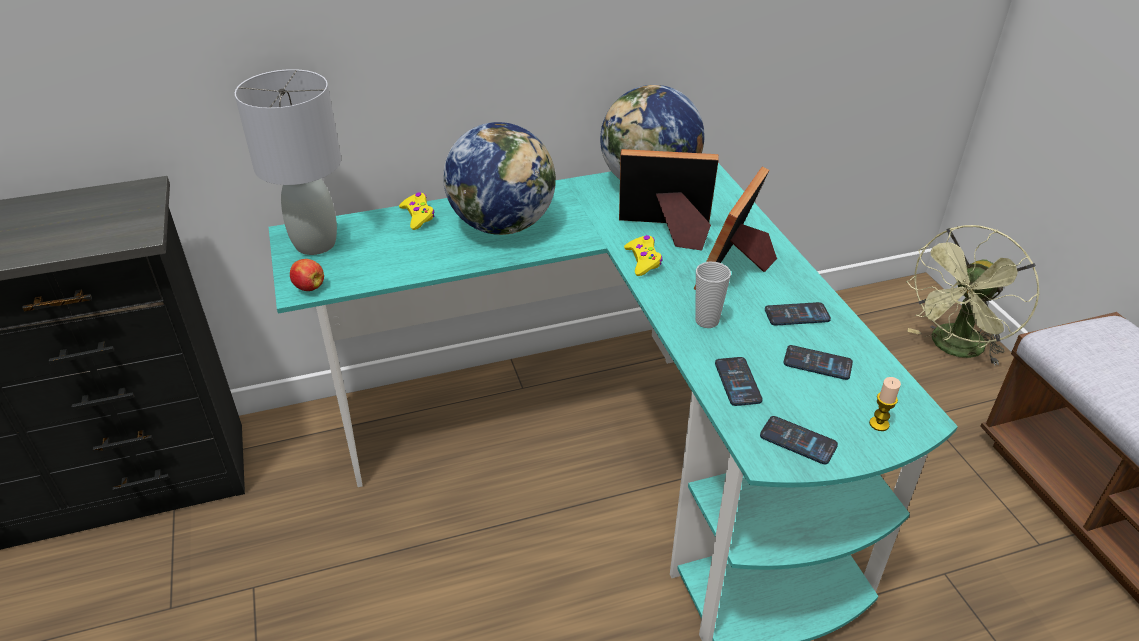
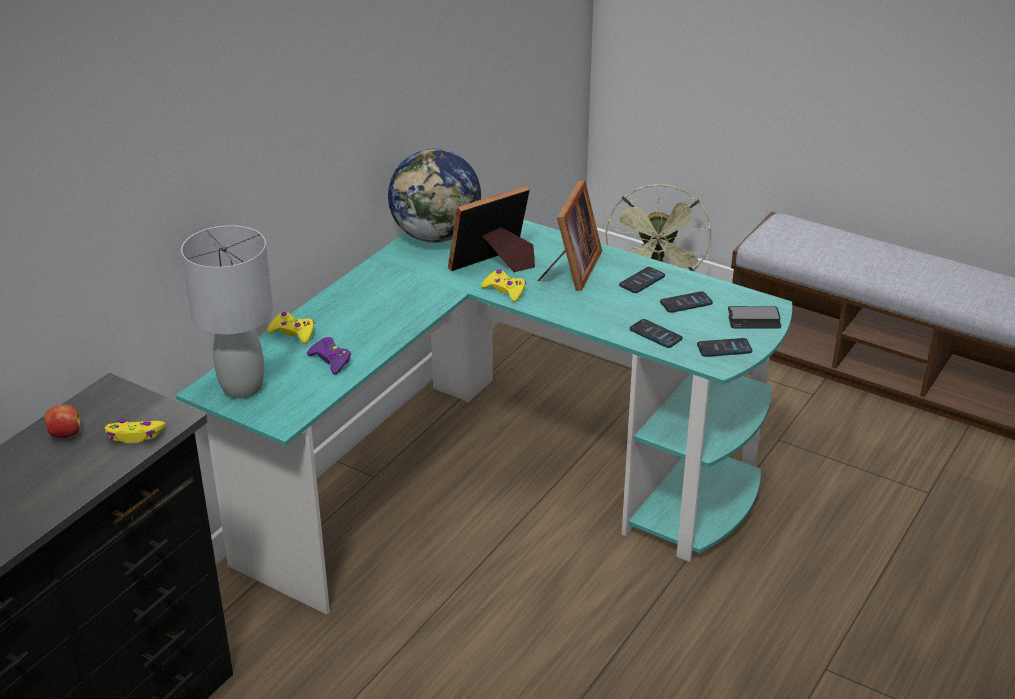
camera: 40 degrees left, 5 degrees down
(92, 236) = (135, 436): none -> yellow game controller
(309, 287) = (286, 417): apple -> apple (64, 434)
(411, 254) = (331, 360): none -> purple game controller
(503, 225) = (370, 310): globe -> none
(707, 321) = (594, 309): cup -> none
(735, 269) = (571, 270): picture frame -> picture frame turned 150 degrees counterclockwise
(879, 424) = (754, 319): candle -> phone

